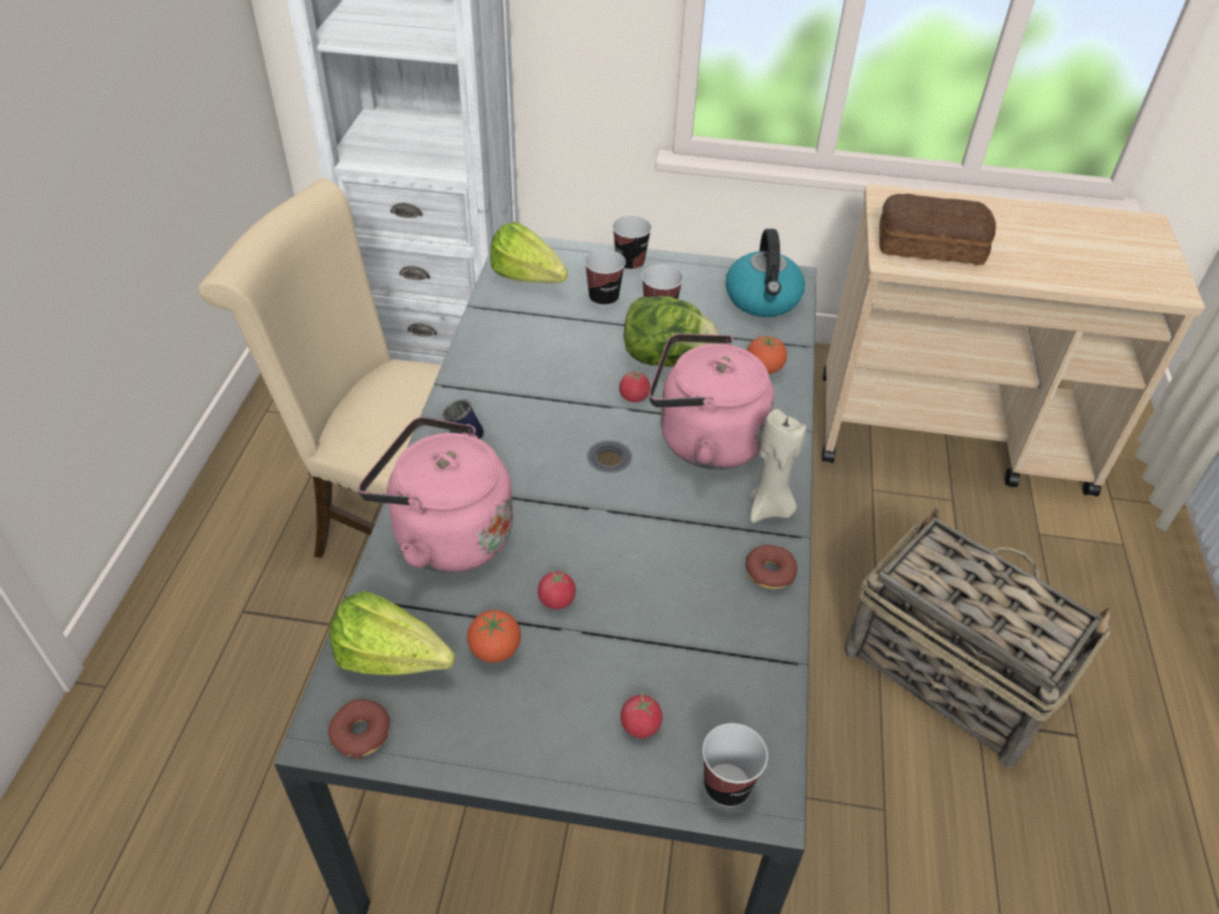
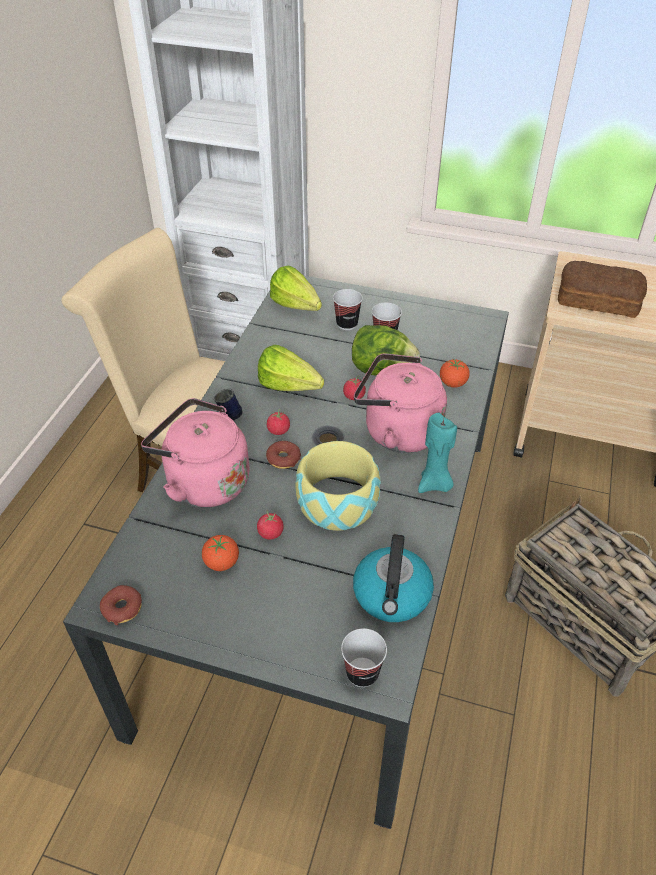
camera: 10 degrees right, 0 degrees up
(399, 664) = (155, 565): lettuce -> lettuce (292, 389)
(630, 263) = (371, 300): cup -> none
(640, 546) = (336, 501): none -> bowl
(640, 725) = (311, 624): tomato -> tomato (278, 430)
(763, 300) = (463, 333): kettle -> kettle (392, 596)
(769, 509) = (435, 484): beige candle -> turquoise candle
(769, 572) = (425, 529): donut -> donut (283, 459)

